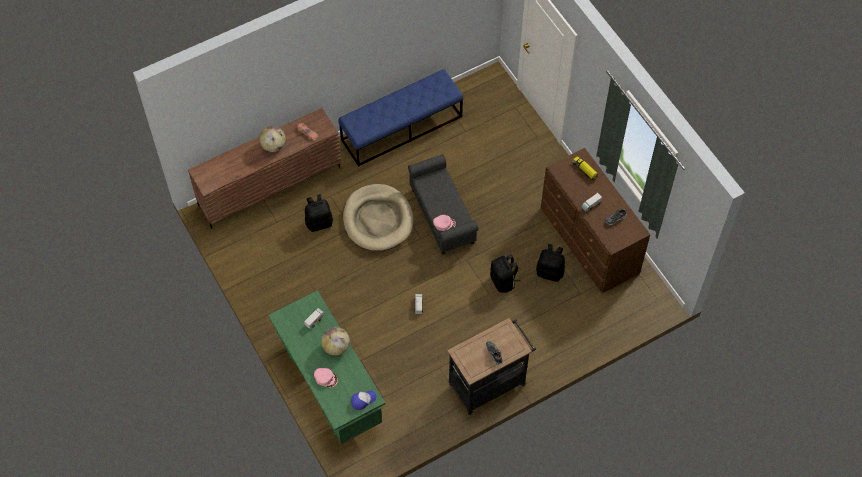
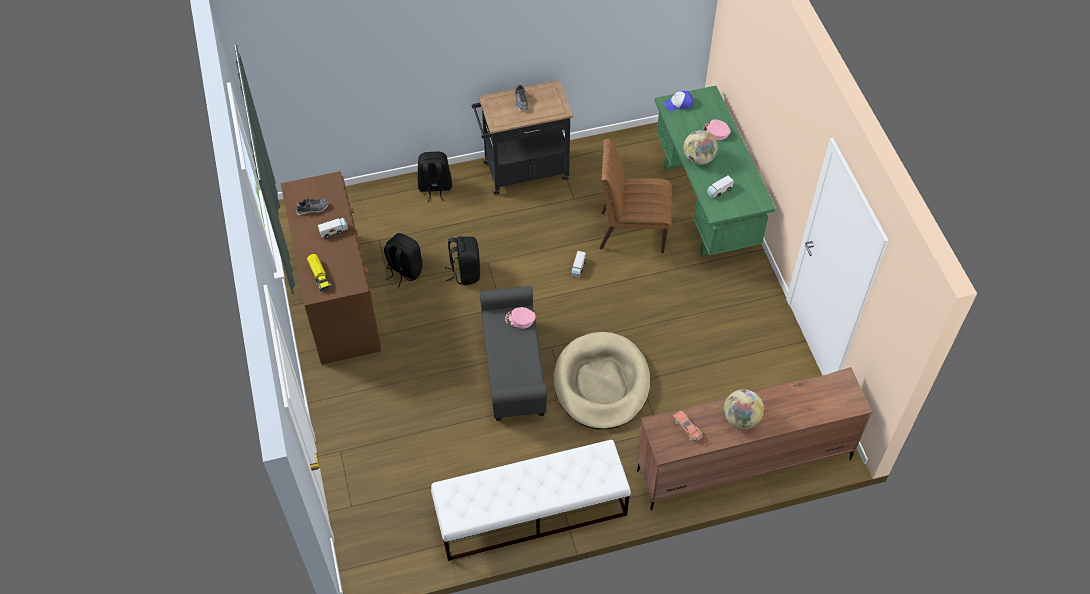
camera: 165 degrees left, 5 degrees down
(319, 222) = (682, 397): black backpack -> black backpack (435, 188)
(383, 347) = (632, 232): none -> brown chair
(402, 128) = (530, 513): blue bench -> white bench

